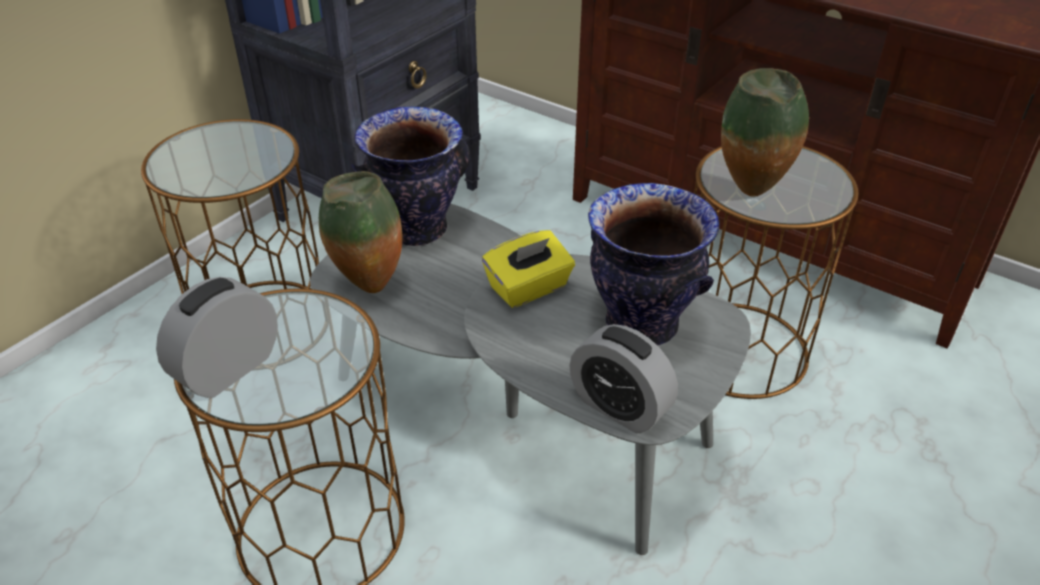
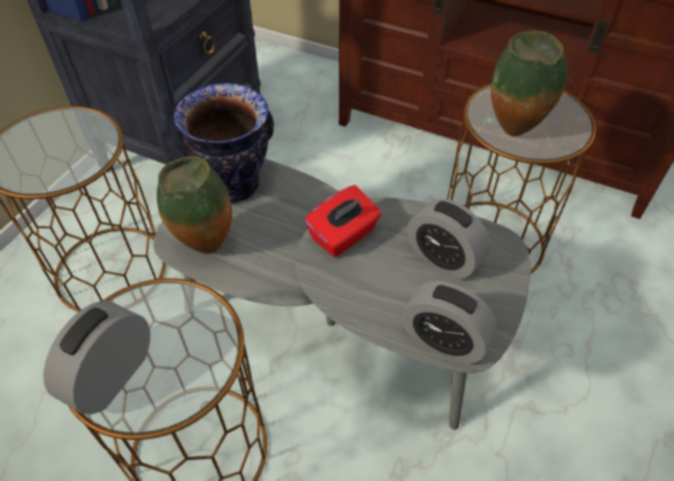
camera: 10 degrees left, 10 degrees up
(529, 288) = (343, 236): yellow tissue box -> red tissue box
(642, 324) = (443, 258): vase -> alarm clock

